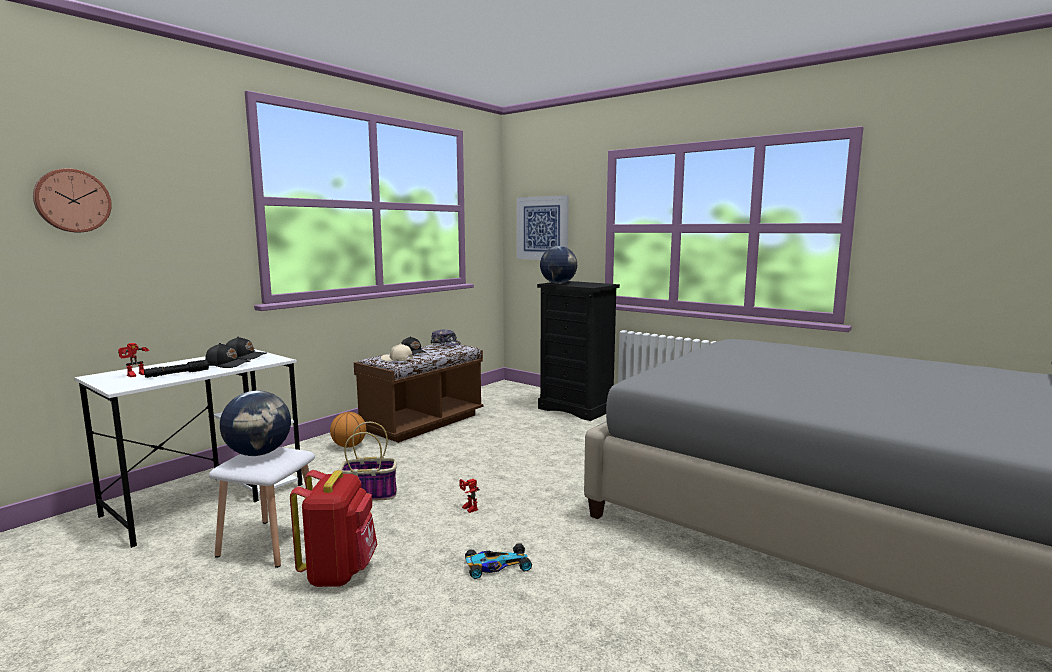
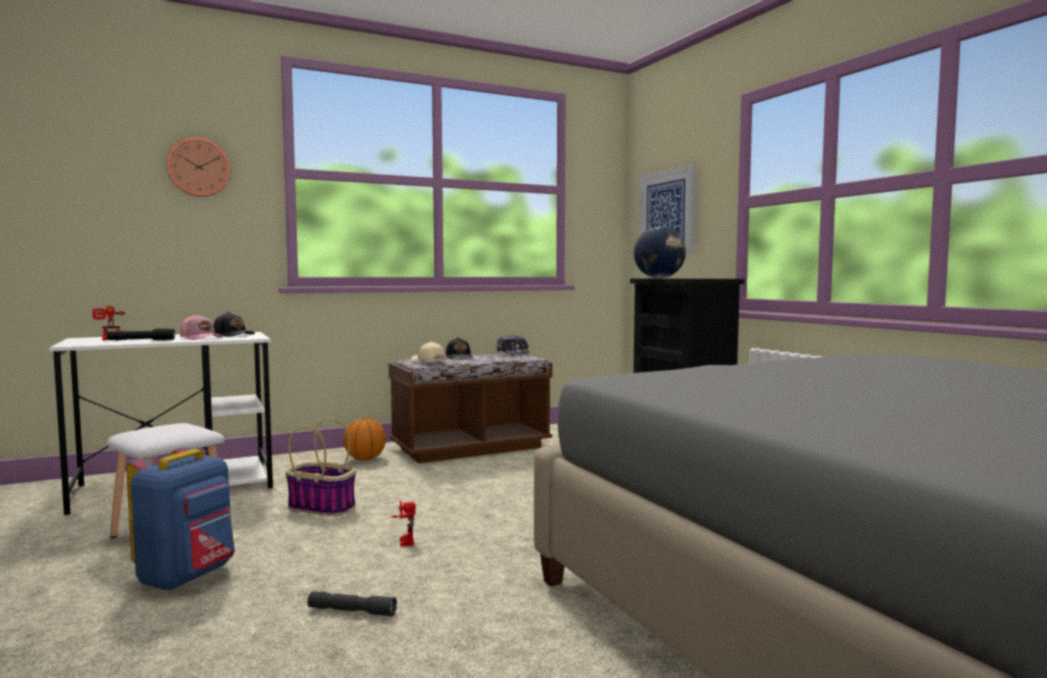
camera: 25 degrees right, 5 degrees down
(72, 201) = (93, 167): wall clock -> wall clock (199, 167)
(228, 364) = (201, 338): black cap -> pink cap
(259, 453) = (165, 427): globe -> none
(339, 572) = (188, 577): red backpack -> blue backpack
(496, 566) = (352, 611): toy car -> grey flashlight

